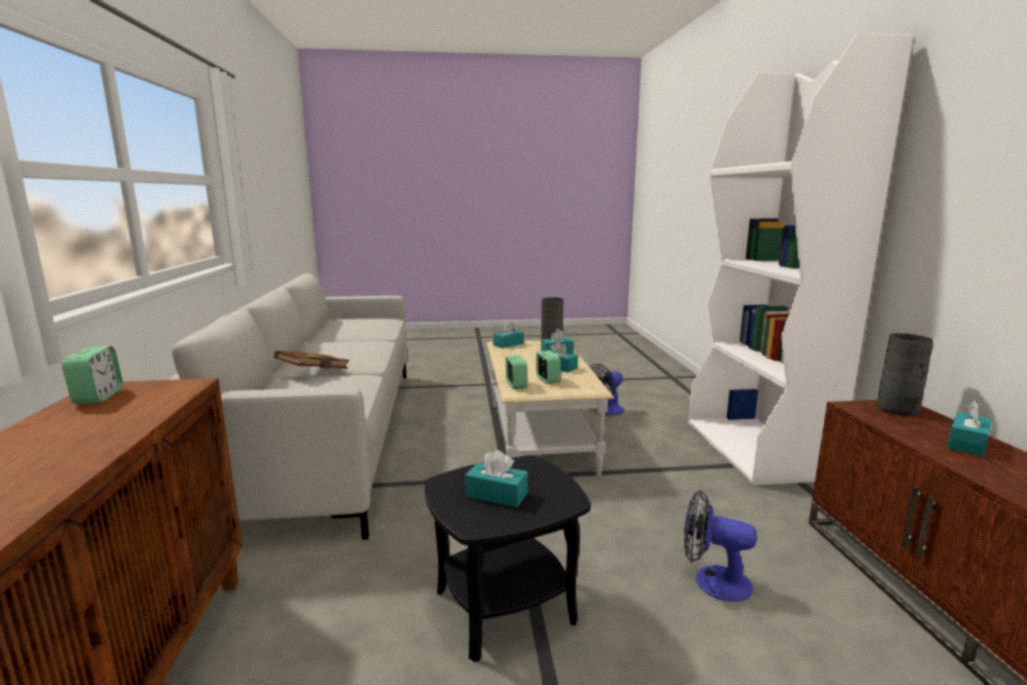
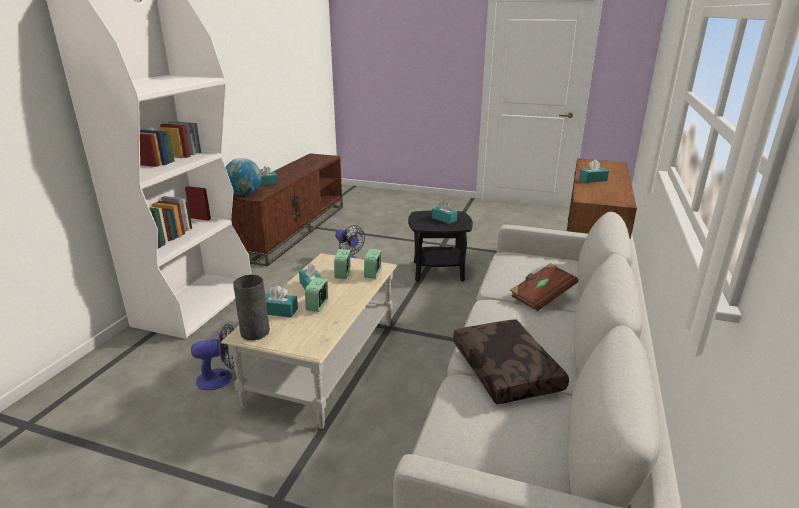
camera: 155 degrees left, 10 degrees up
(98, 397) = (618, 198): alarm clock -> alarm clock (317, 305)
(354, 339) = (507, 370): none -> brown pillow
(508, 344) = (305, 343): turquoise tissue box -> turquoise tissue box (592, 180)
(897, 409) = (244, 194): grey vase -> globe

